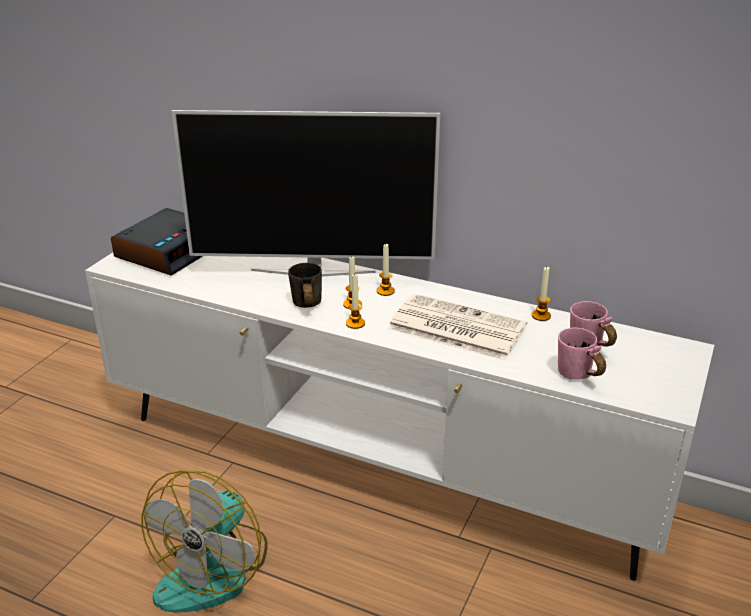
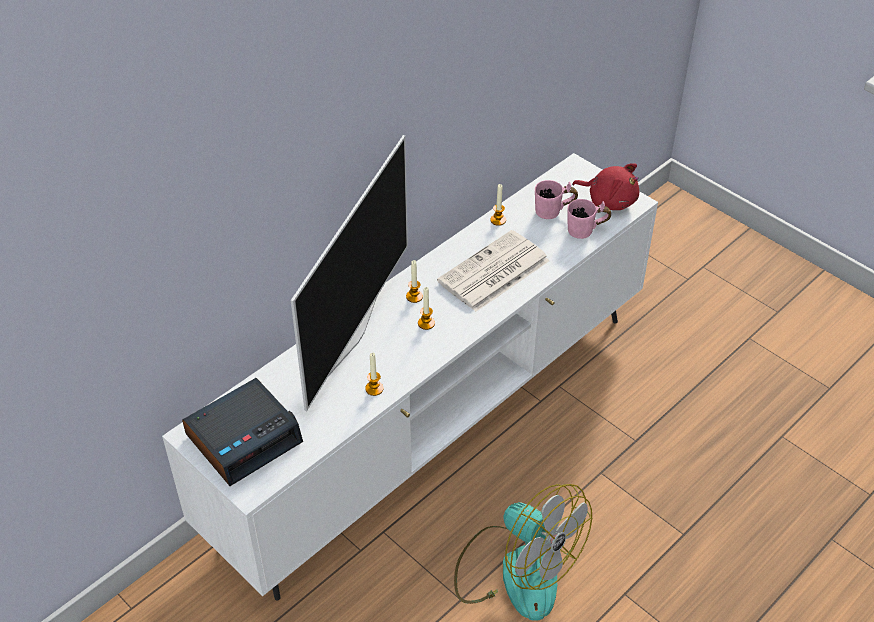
camera: 70 degrees left, 15 degrees up
(168, 251) = (244, 437): alarm clock -> alarm clock turned 90 degrees clockwise
(304, 306) = (414, 355): grey mug -> none
(355, 323) = (458, 329): candle -> candle (374, 388)
(654, 385) = (609, 200): none -> red plush toy

